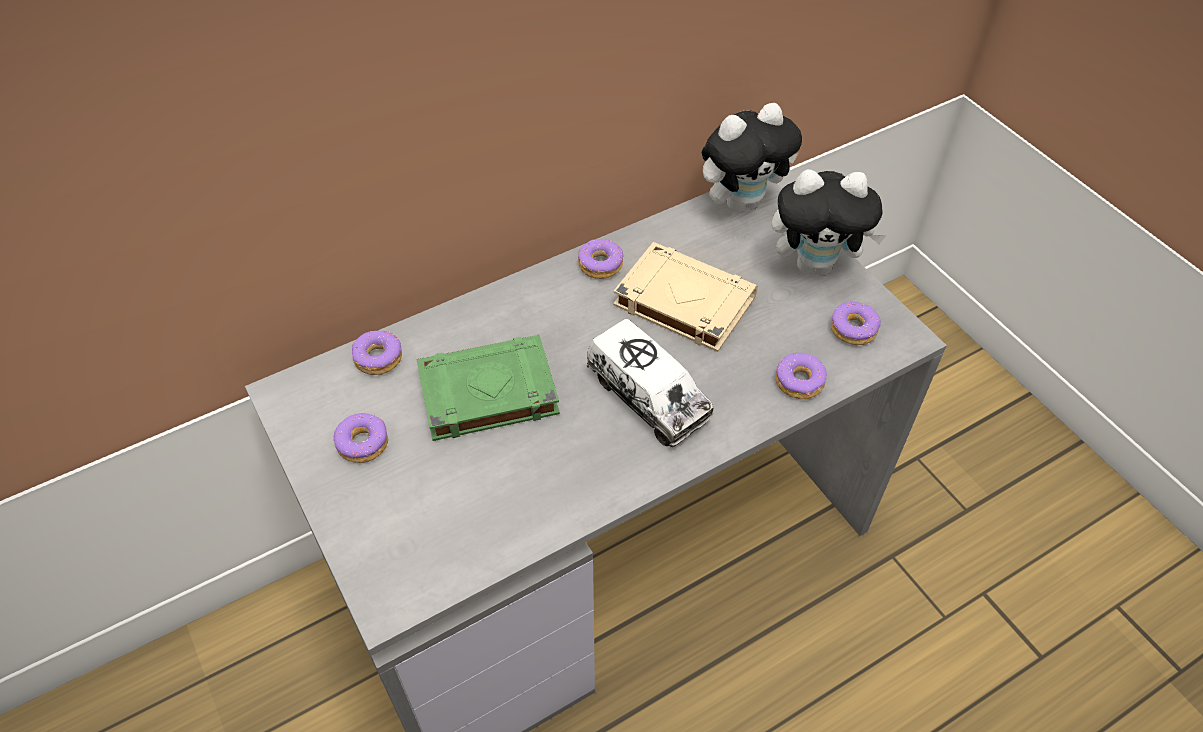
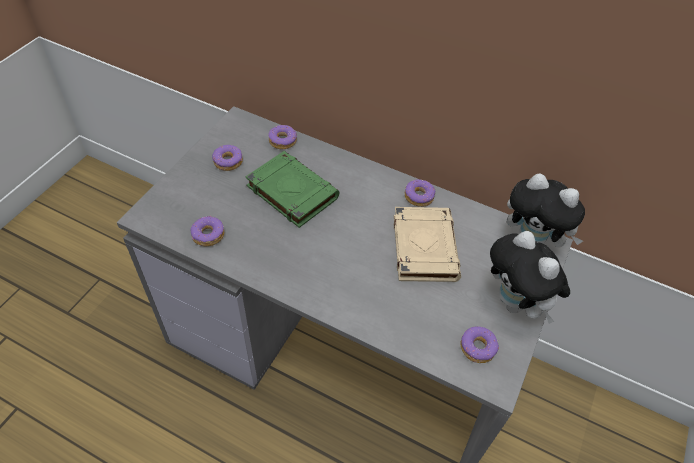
camera: 55 degrees right, 0 degrees up
(648, 396) = (340, 262): toy truck -> none
(799, 382) = (408, 334): donut -> donut (208, 235)

